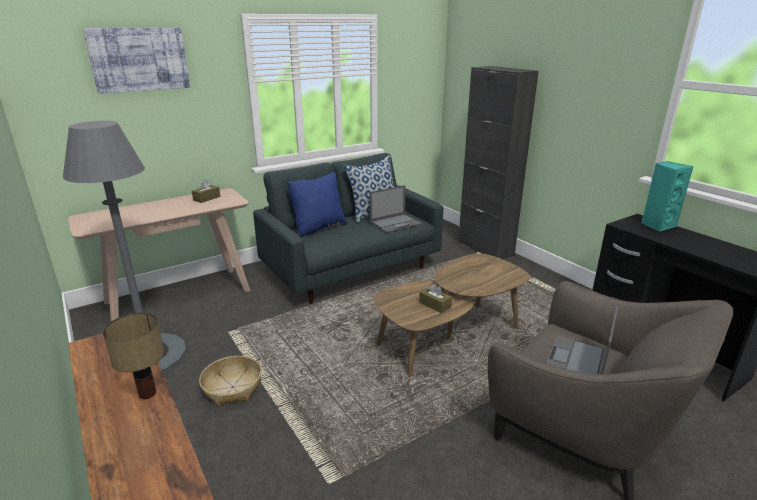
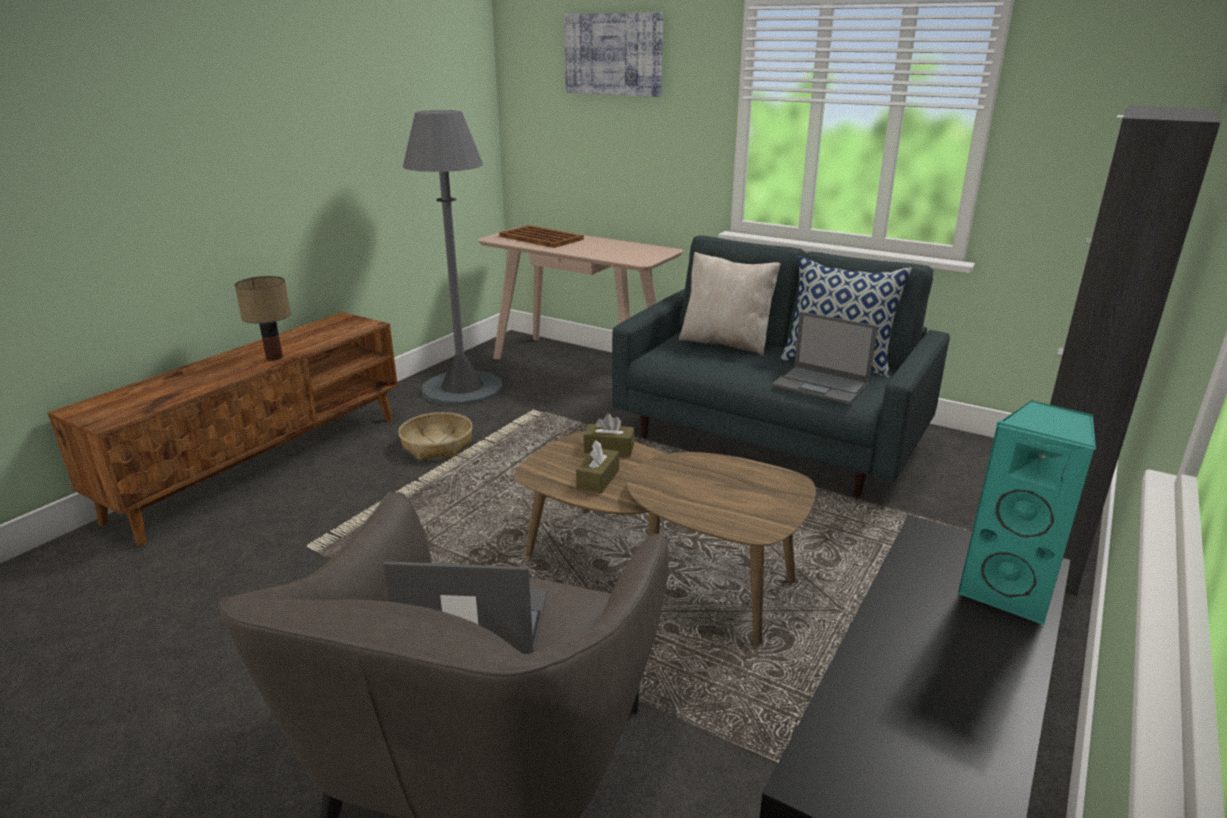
camera: 65 degrees right, 0 degrees up
(121, 215) = (541, 238): none -> brown tray
(207, 198) = (632, 250): brown tissue box -> brown tissue box (609, 449)
(318, 228) = (726, 343): blue pillow -> beige pillow

